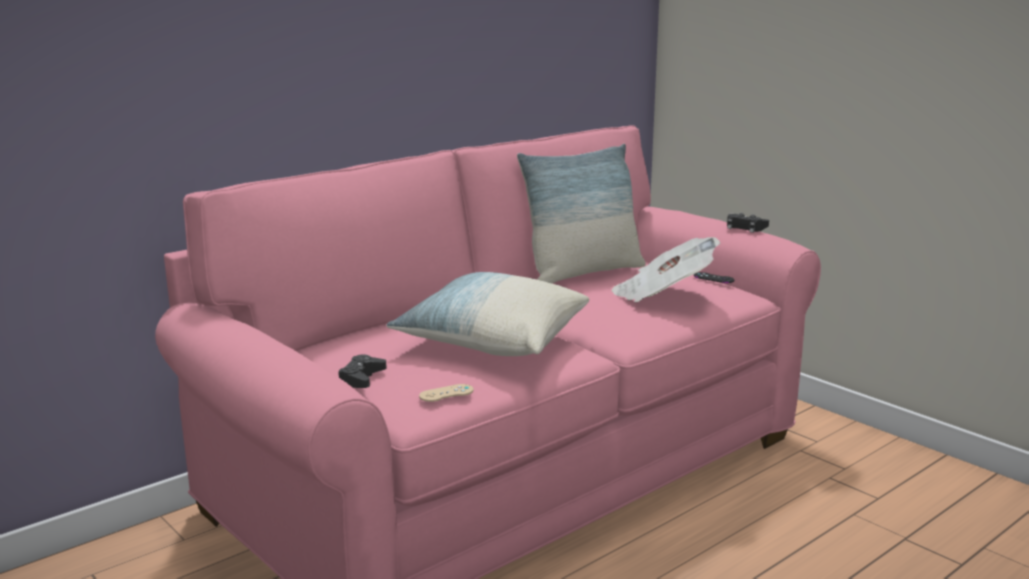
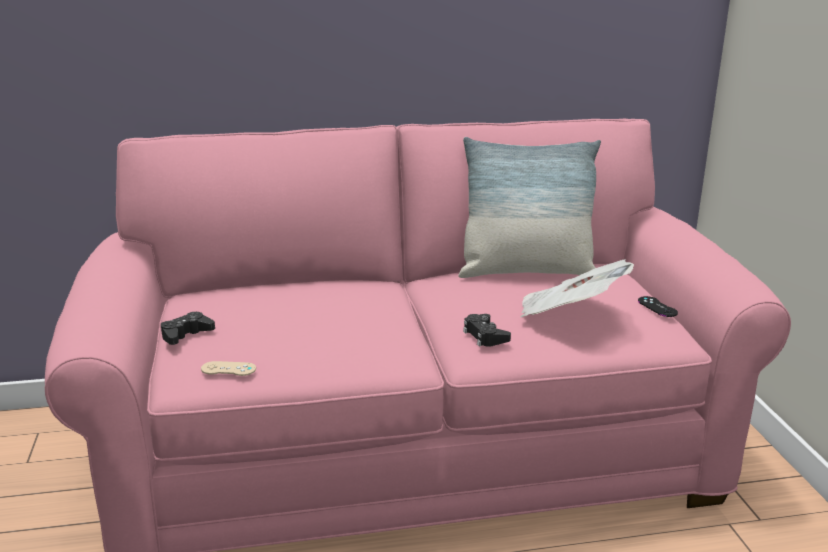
camera: 30 degrees right, 5 degrees up
(492, 341) = (340, 325): pillow -> none
(745, 227) = (722, 256): black game controller -> black game controller (485, 336)

